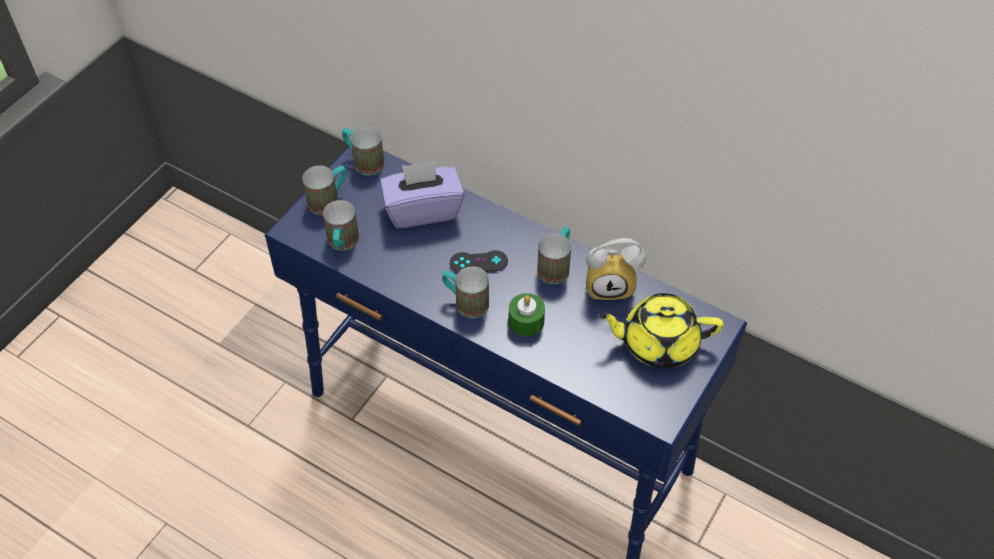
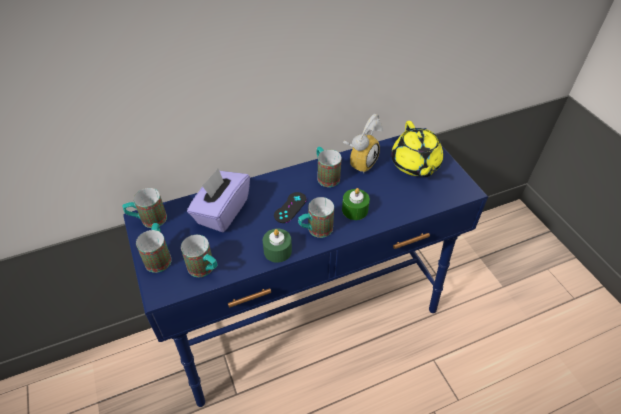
camera: 55 degrees left, 5 degrees down
(411, 286) = (277, 251): none -> green candle
(658, 343) = (415, 165): yellow teapot -> yellow teapot turned 45 degrees counterclockwise

